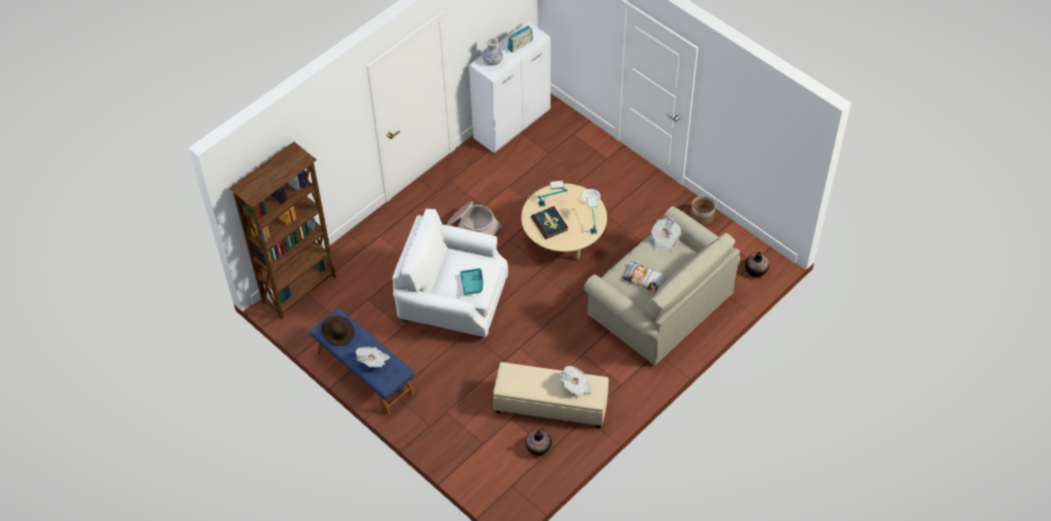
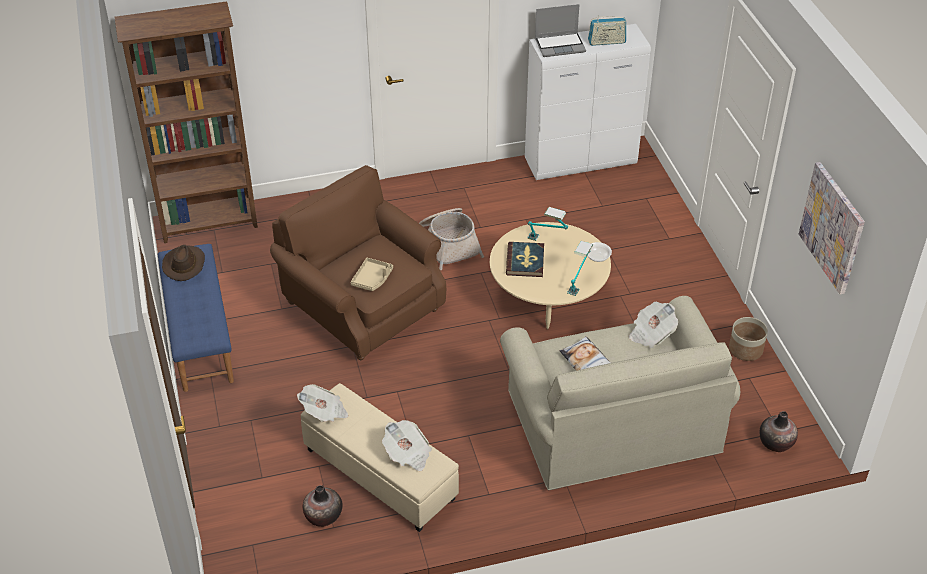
camera: 30 degrees right, 10 degrees down
(373, 361) = (193, 312): newspaper -> newspaper (324, 412)
(452, 301) = (362, 306): white armchair -> brown armchair
(472, 284) = (372, 279): turquoise tray -> beige tray
(492, 61) = (560, 45): vase -> laptop
(756, 136) = (832, 227): none -> picture

